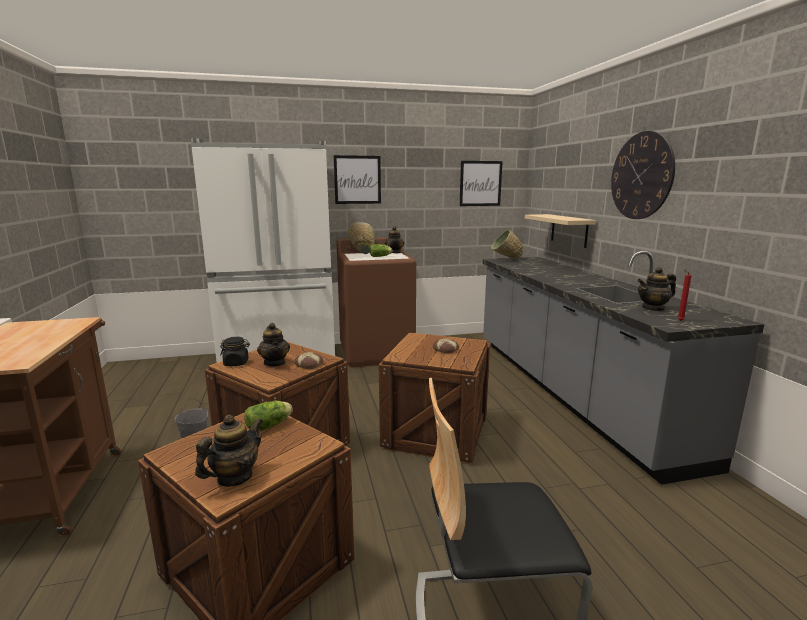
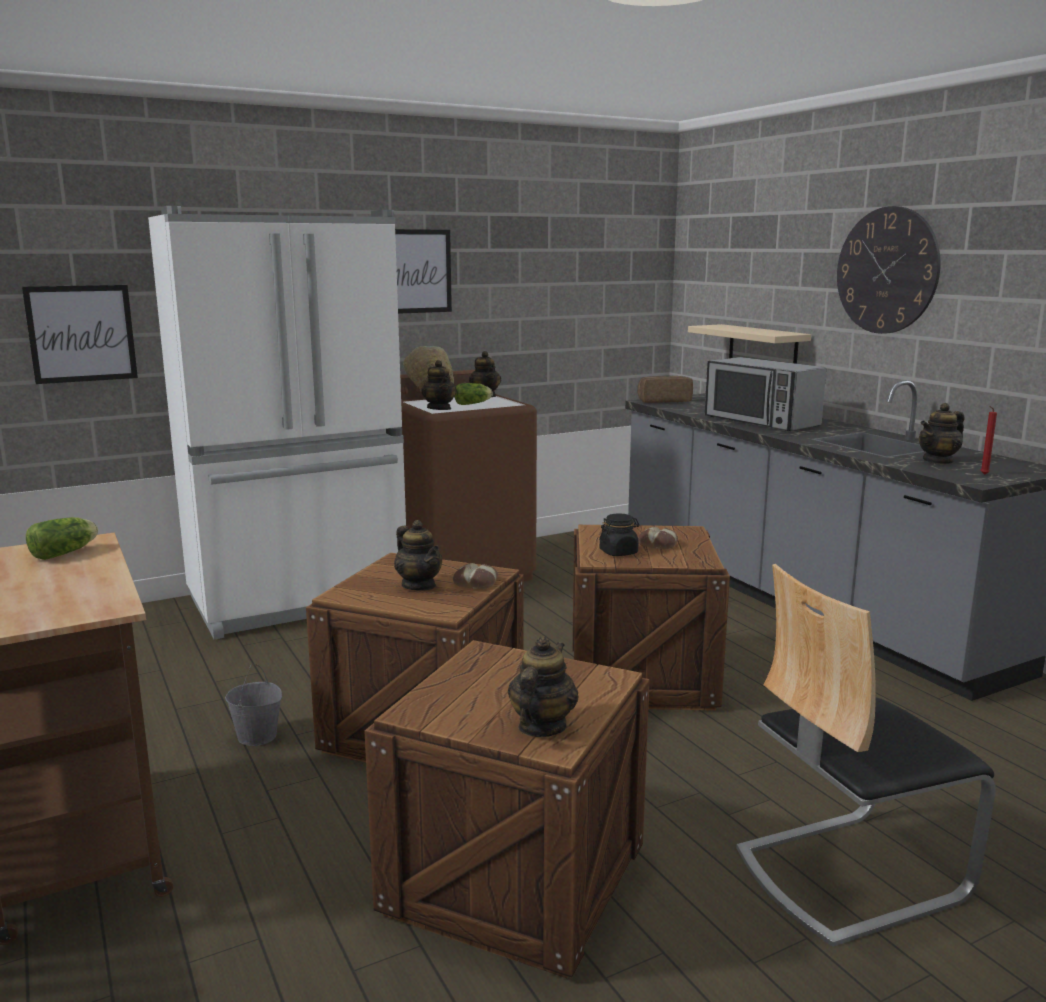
camera: 15 degrees left, 0 degrees up
(236, 363) = (356, 591): black jar -> black jar (618, 552)
(270, 425) = (516, 665): lettuce -> lettuce (66, 553)
(358, 258) = (439, 408): none -> teapot
(480, 183) = (605, 274): picture -> picture (81, 333)
(506, 260) = (664, 401): green bowl -> bread
(553, 275) = (761, 421): none -> microwave

